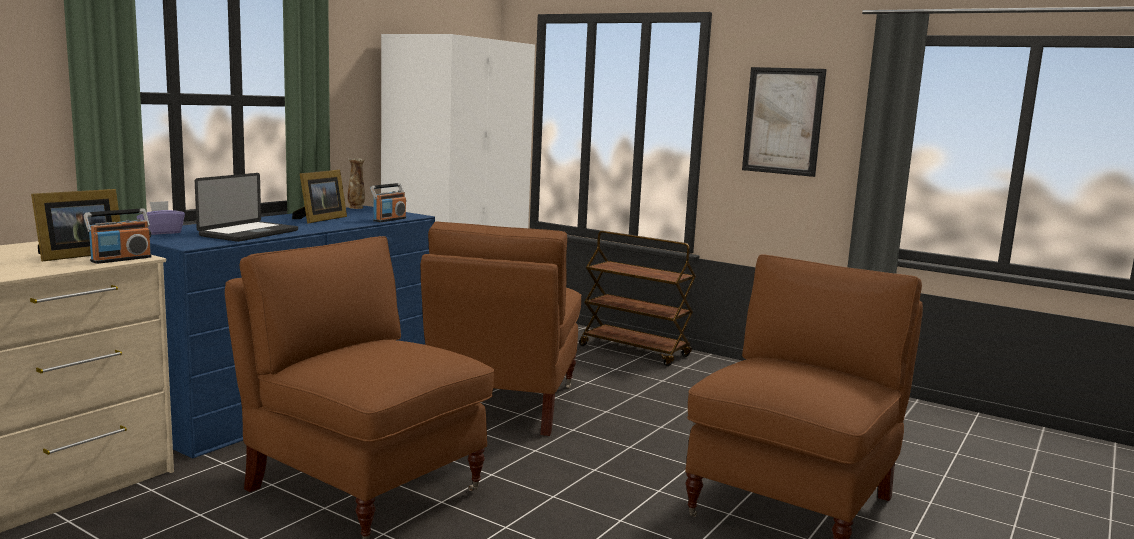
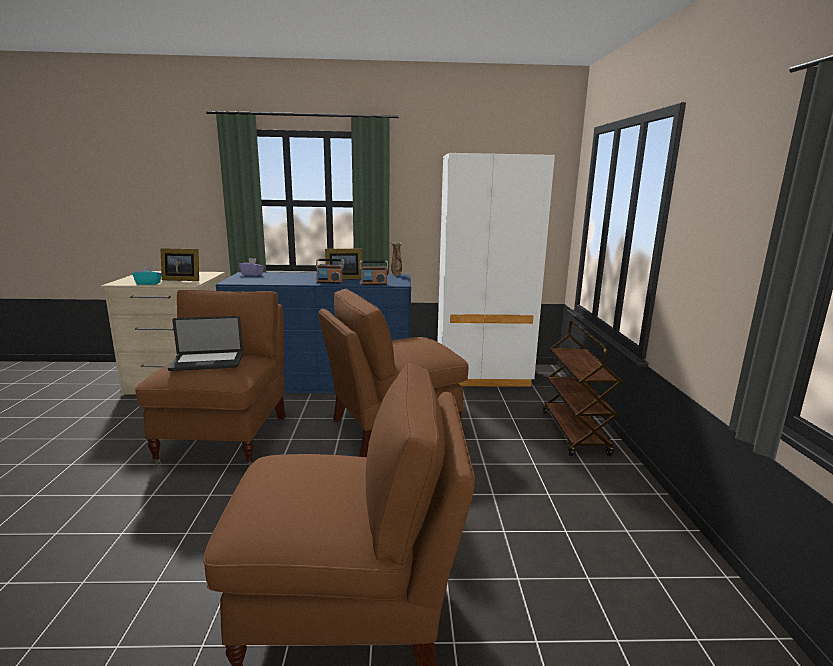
camera: 55 degrees right, 5 degrees up
(51, 268) = (148, 283): none -> turquoise tissue box
(121, 259) = (181, 284): radio -> radio (330, 282)
(249, 233) = (277, 280): laptop -> laptop (207, 362)
(783, 121) = (718, 226): picture -> none

